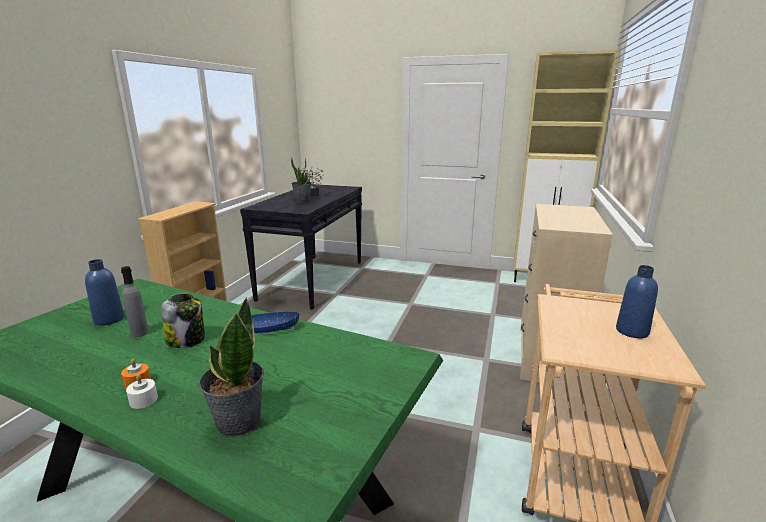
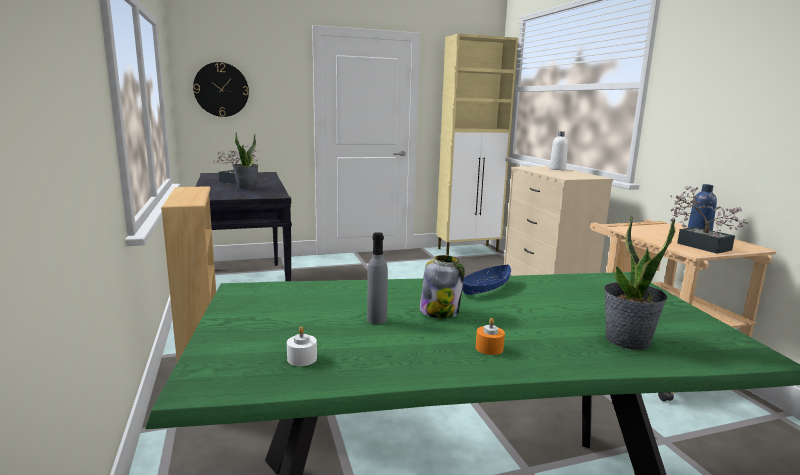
camera: 35 degrees left, 5 degrees down
(109, 319) = (305, 320): blue bottle -> none
(143, 400) = (528, 355): white candle -> white candle (302, 358)
(330, 117) = (221, 89): none -> wall clock
(581, 212) = (557, 169): none -> white bottle
(591, 344) = (698, 245): none -> potted plant

